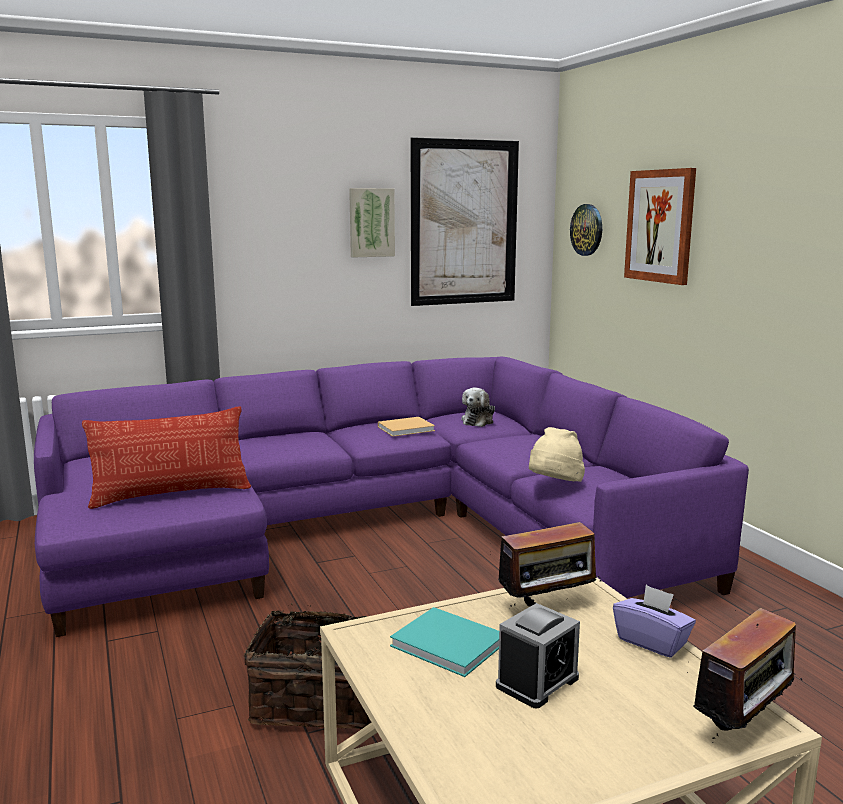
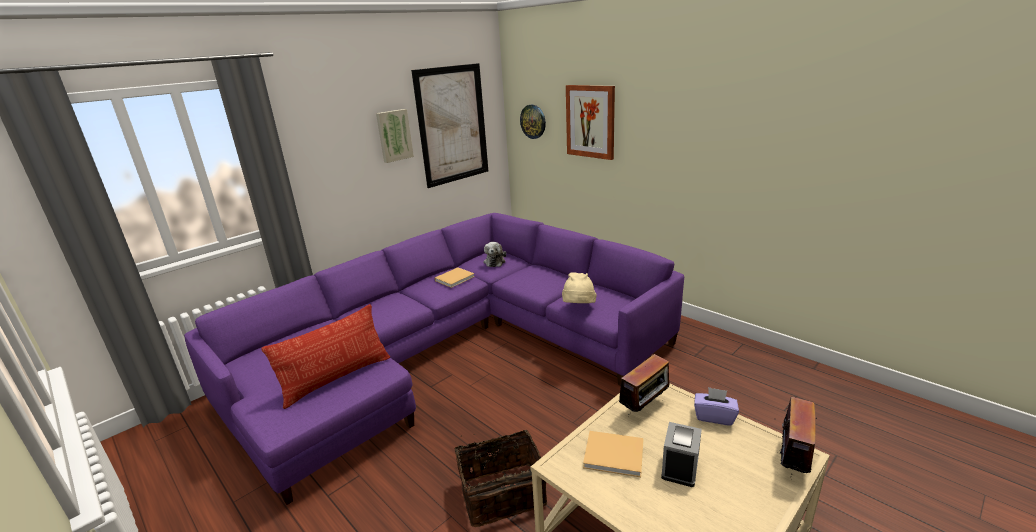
camera: 20 degrees left, 10 degrees up
(450, 645) = (616, 455): turquoise book -> beige book

